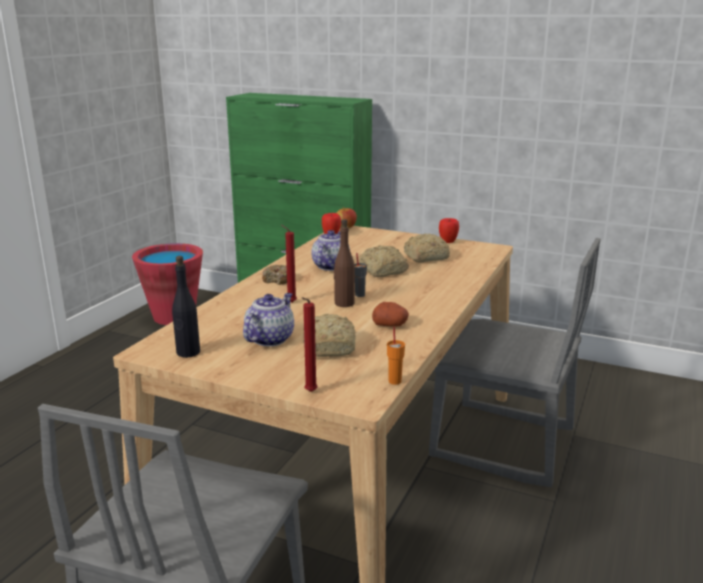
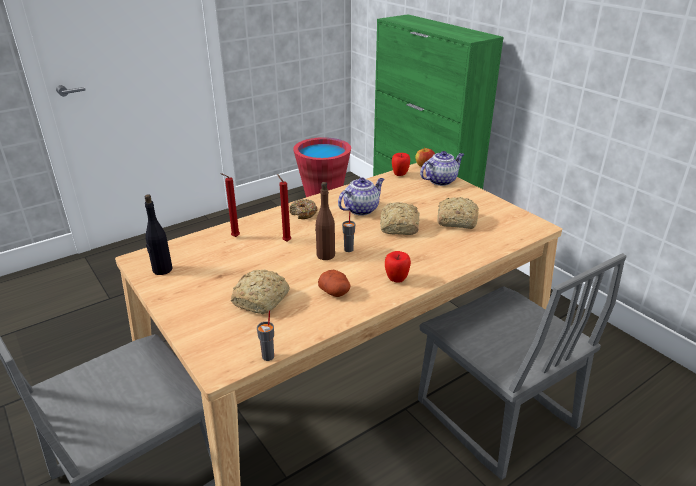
camera: 30 degrees right, 10 degrees up
(270, 338) = (229, 275): teapot -> teapot (441, 180)
(309, 393) = (194, 342): red candle -> red candle (234, 237)
(395, 381) = (268, 356): orange cup -> grey cup
(448, 242) = (499, 207): apple -> apple (396, 280)

